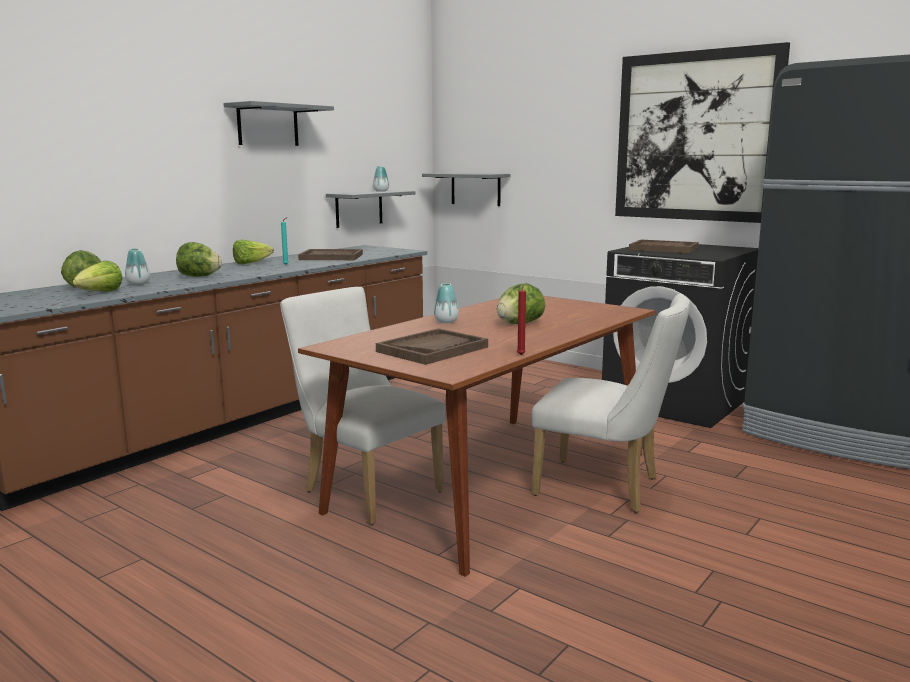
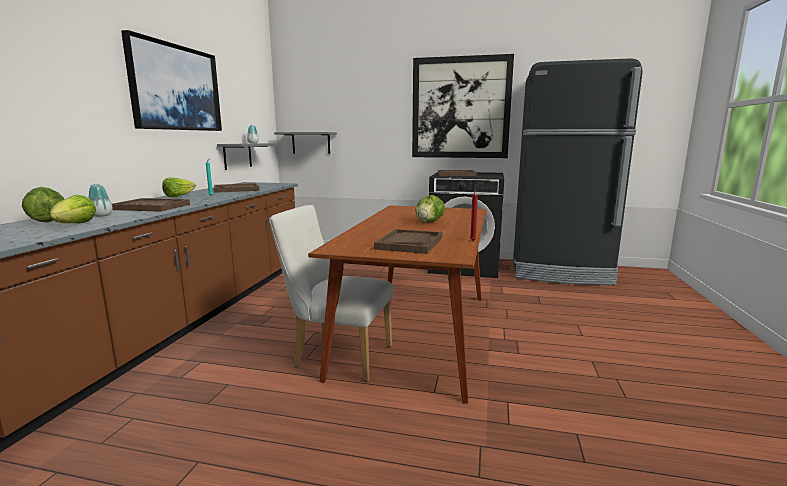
camera: 25 degrees left, 0 degrees up
(199, 276) = (151, 207): lettuce -> brown tray
(268, 125) = (176, 88): grey shelf -> picture
(446, 321) = (380, 225): vase -> none
(606, 488) = (484, 323): white chair -> none

